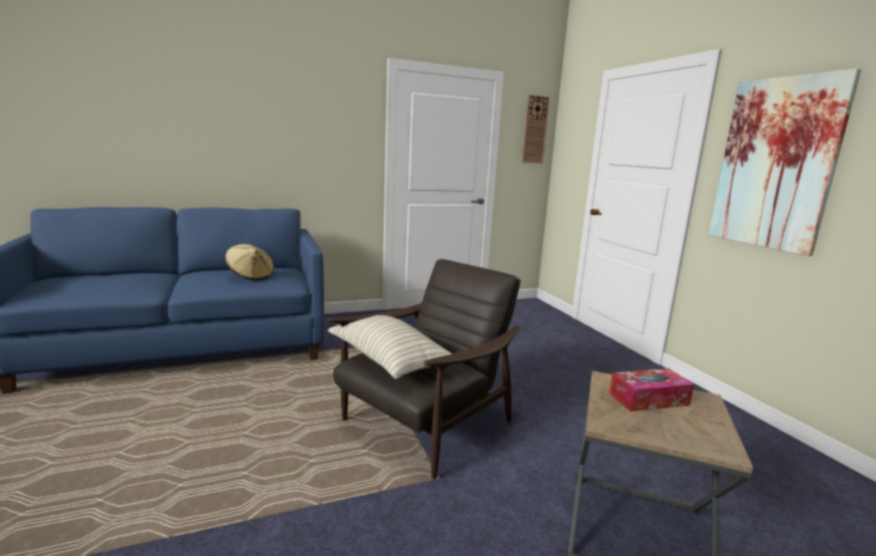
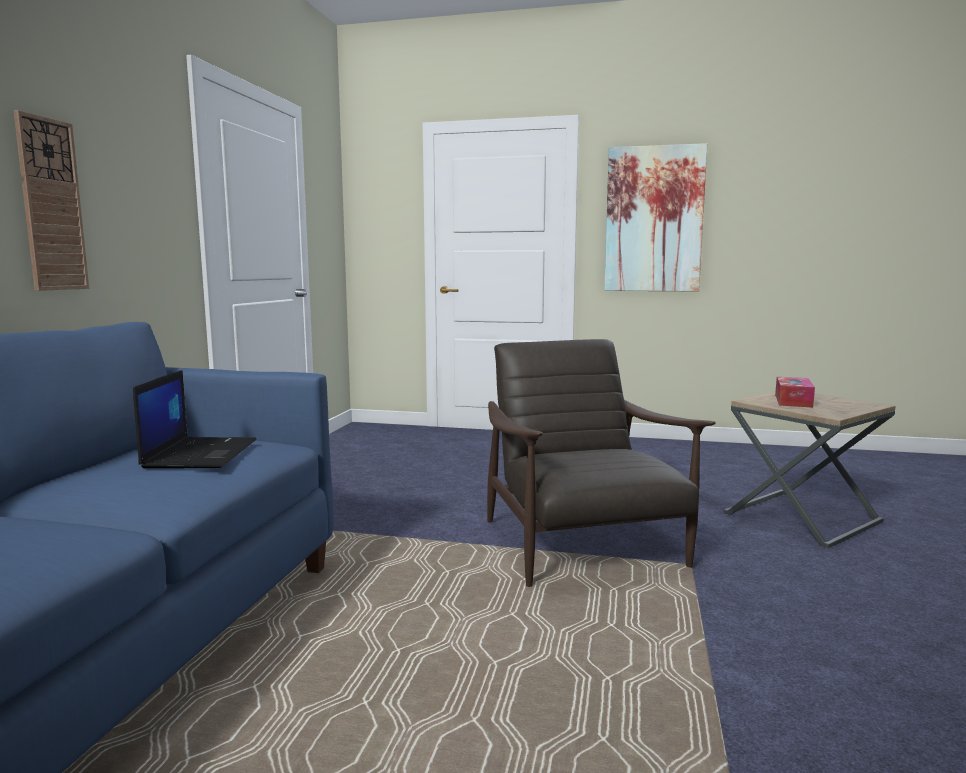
camera: 55 degrees left, 5 degrees down
(250, 276) = (200, 453): beige hat -> laptop
(388, 361) = (589, 466): pillow -> none
(535, 130) = (330, 191): wall clock -> wall clock (51, 205)

